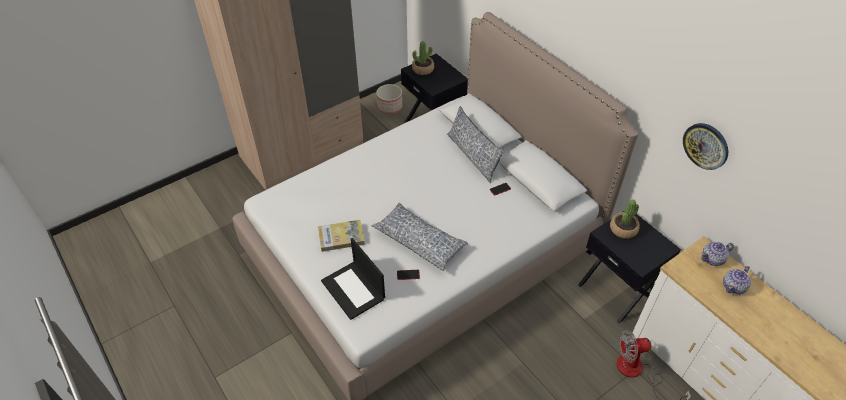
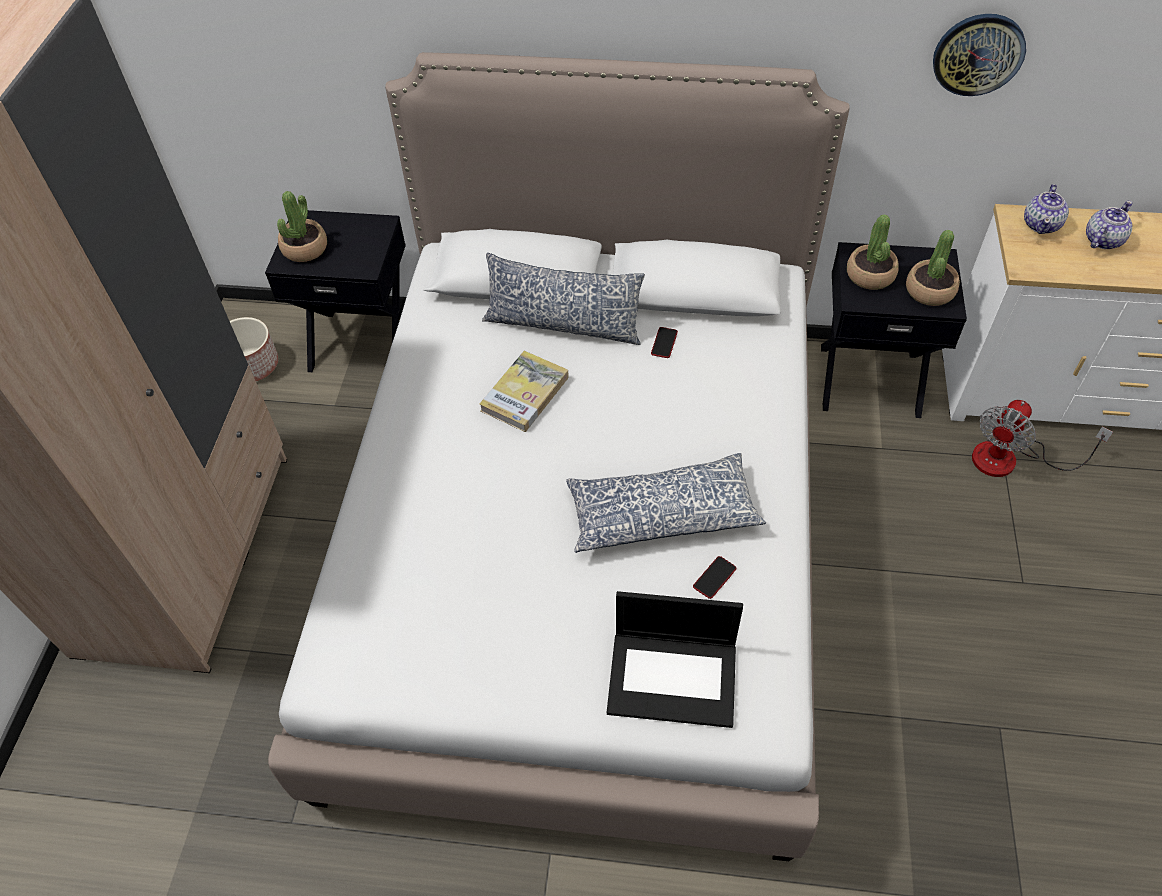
camera: 45 degrees left, 5 degrees up
(341, 237) = (540, 615): book -> book (525, 394)
(641, 254) = (930, 291): none -> potted plant
(734, 287) = (1102, 240): teapot -> teapot turned 135 degrees counterclockwise

